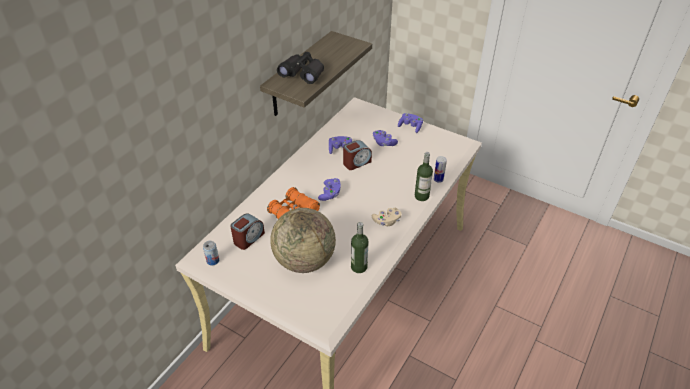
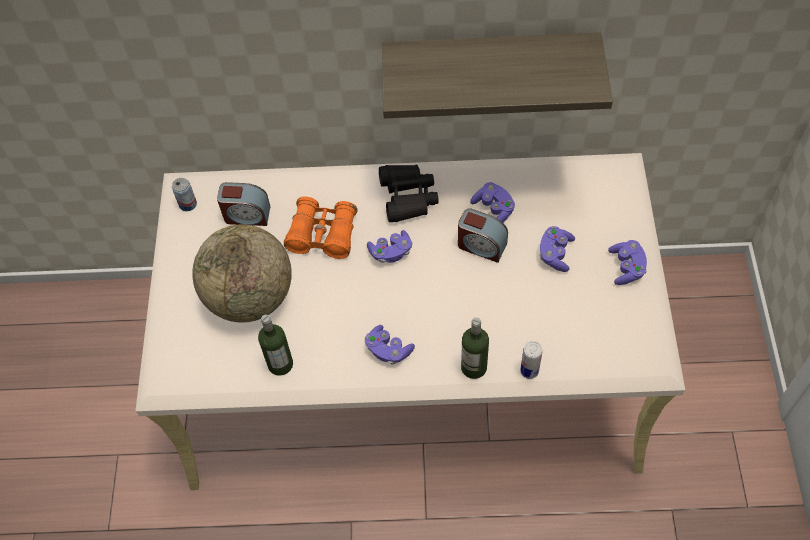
camera: 60 degrees right, 15 degrees up
(303, 73) = (450, 69): black binoculars -> black binoculars (407, 197)
(386, 221) = (388, 350): beige game controller -> purple game controller

